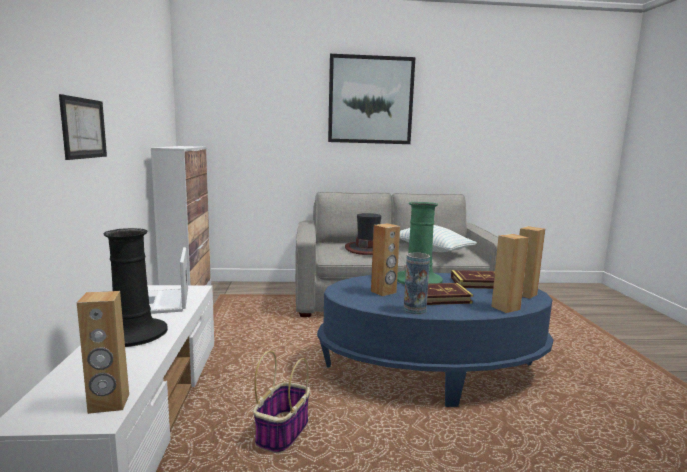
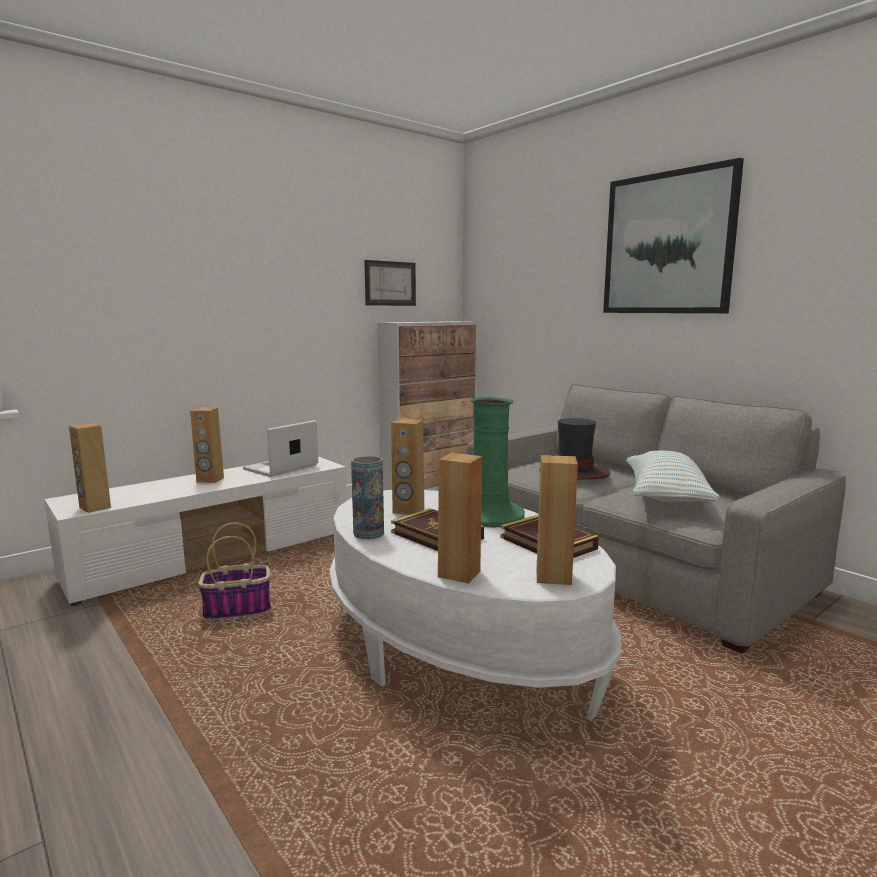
camera: 55 degrees right, 0 degrees up
(83, 128) = (251, 304): picture -> picture (390, 283)
(133, 333) = (210, 480): black vase -> brown speaker
(431, 369) = (458, 646): blue coffee table -> white coffee table

